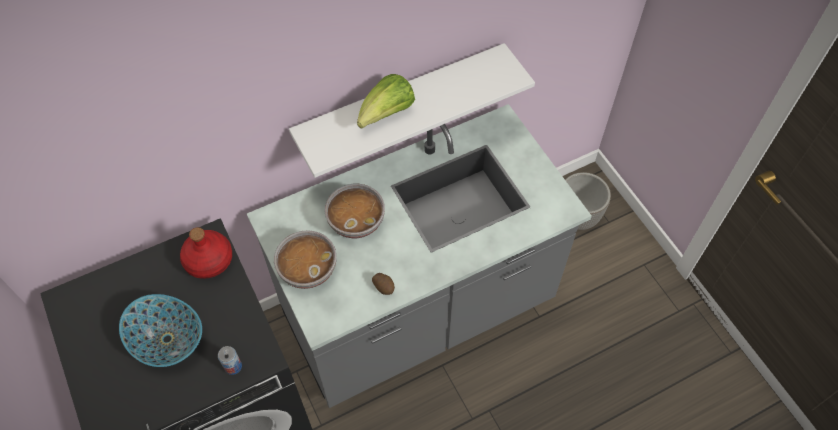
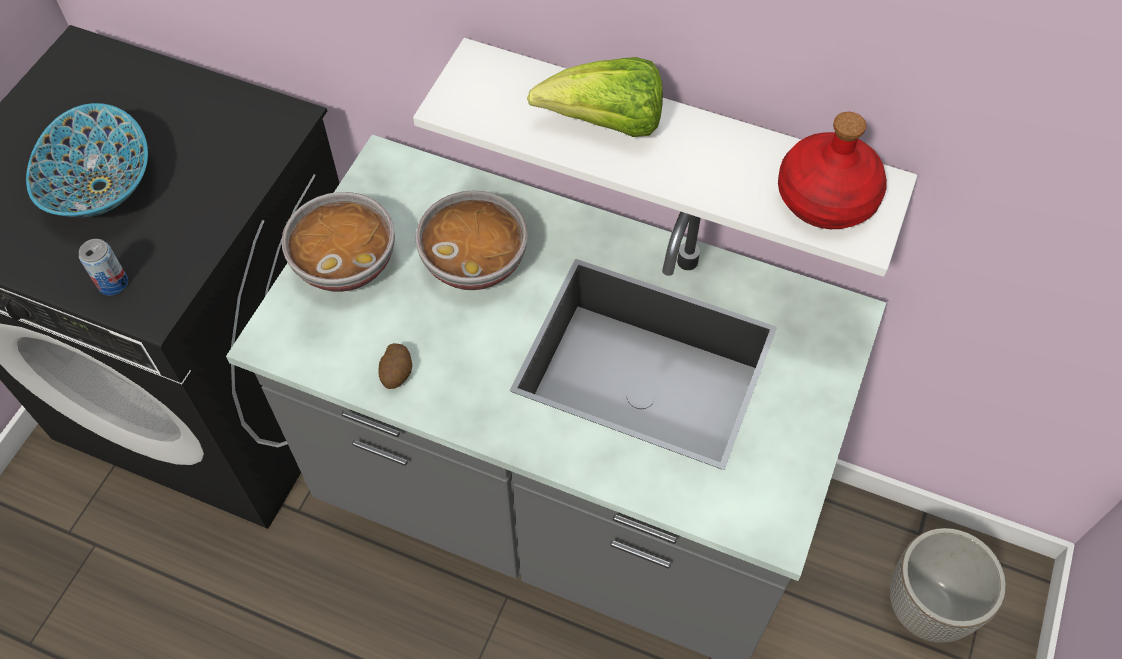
camera: 50 degrees right, 0 degrees up
(209, 260) = (252, 142): red bottle -> red bottle (826, 197)

